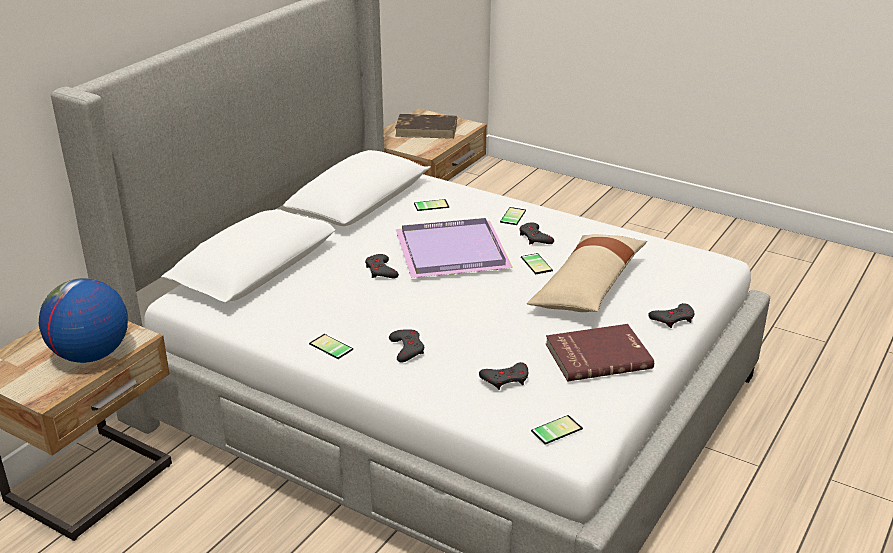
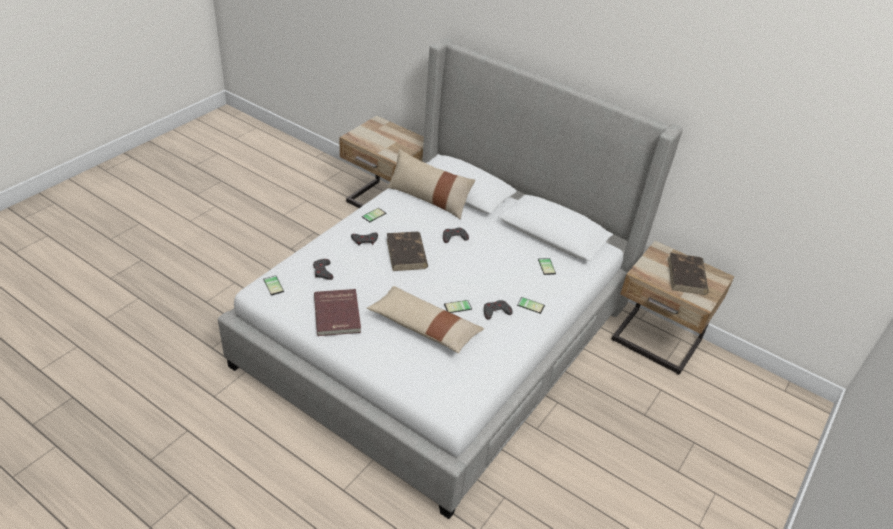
camera: 90 degrees right, 10 degrees up
(90, 355) = (382, 145): globe -> none
(277, 297) = (428, 198): none -> beige pillow
(434, 307) = (406, 254): none -> brown book
(454, 252) = (475, 269): purple tray -> none
(673, 319) = (374, 361): grey game controller -> none

